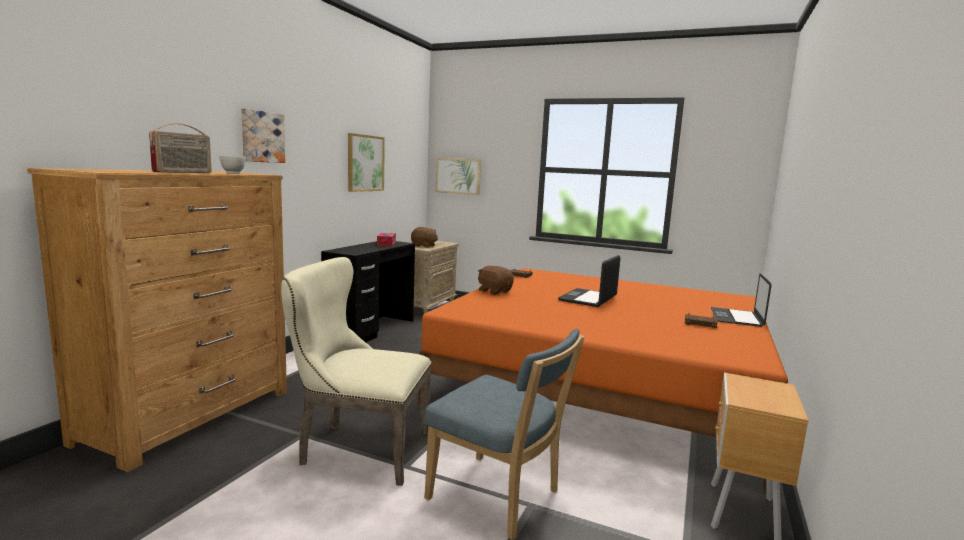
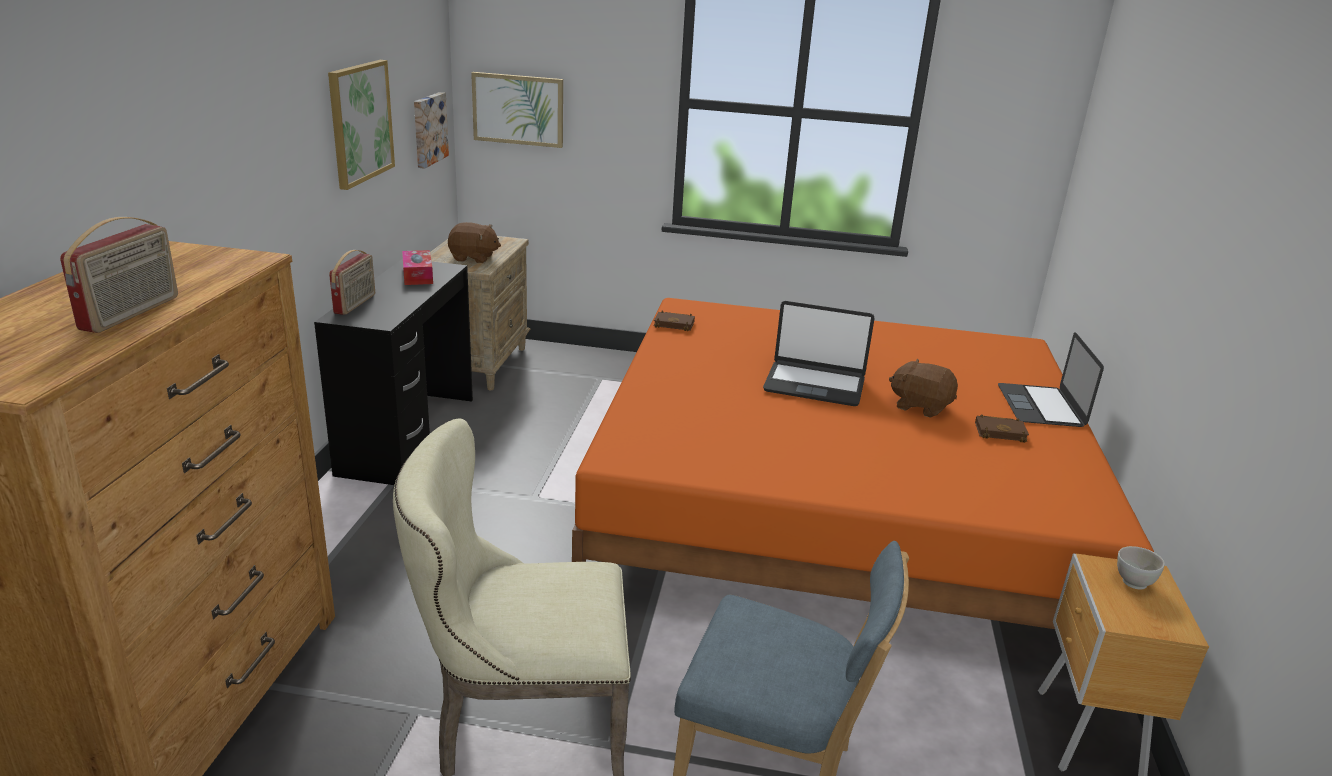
camera: 15 degrees left, 15 degrees up
(233, 173) = (211, 281): white bowl -> white bowl (1133, 582)
(262, 137) = (193, 138): picture -> picture (428, 129)
(346, 248) = (356, 304): none -> radio
(494, 291) = (658, 383): brown plush toy -> brown plush toy (920, 406)
(588, 299) = (814, 384): laptop -> laptop turned 90 degrees counterclockwise

